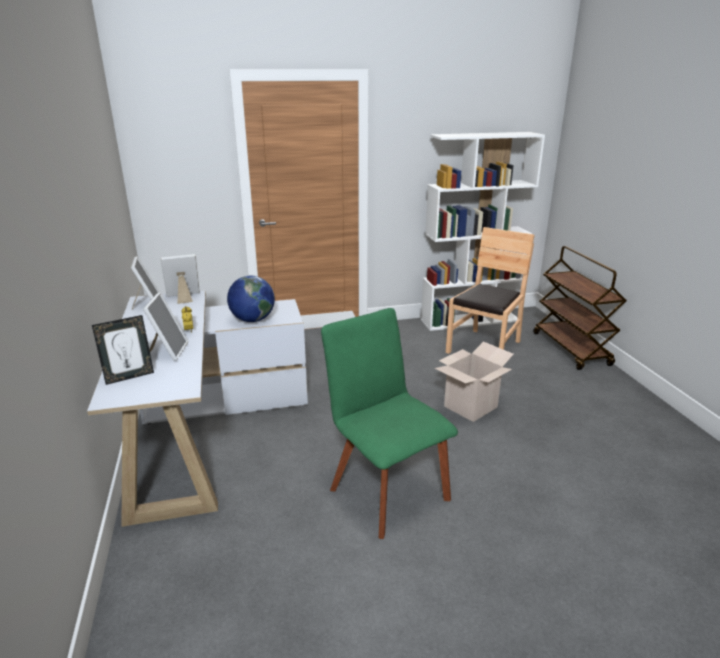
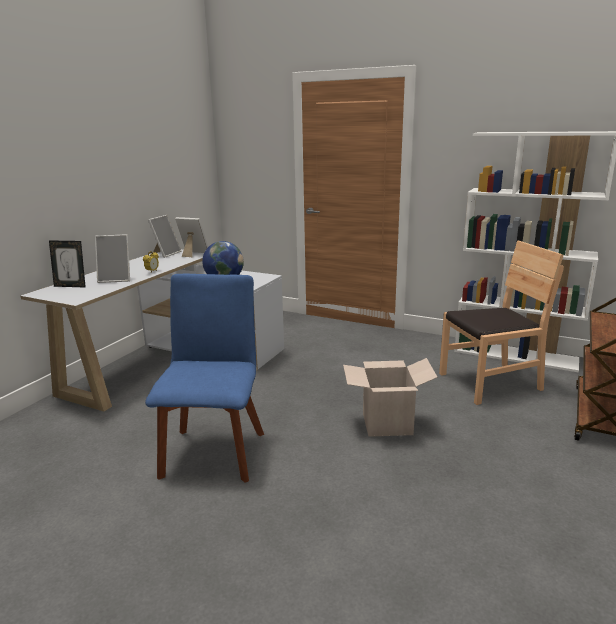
camera: 40 degrees right, 5 degrees down
(168, 351) = (116, 279): picture frame -> picture frame turned 45 degrees clockwise
(386, 490) = (214, 451): green chair -> blue chair

